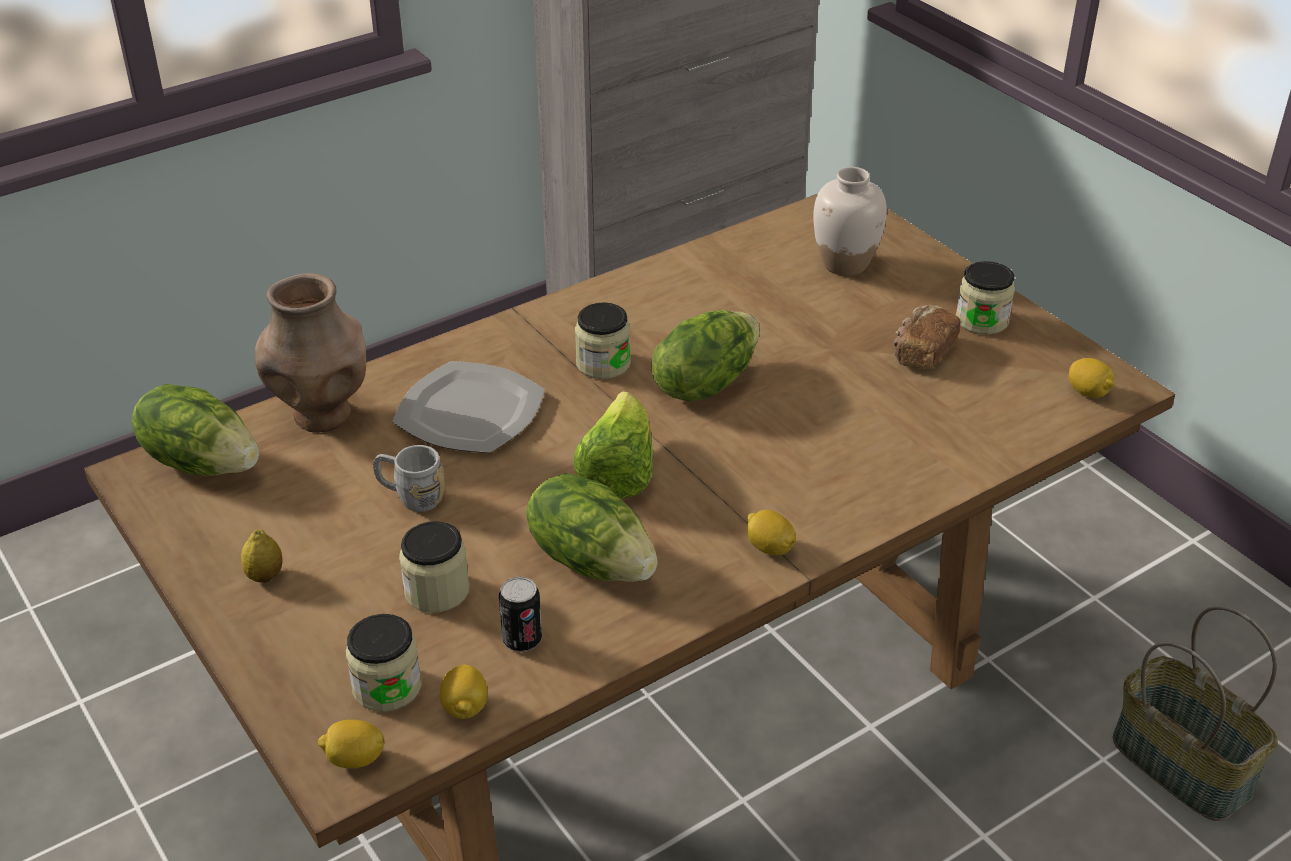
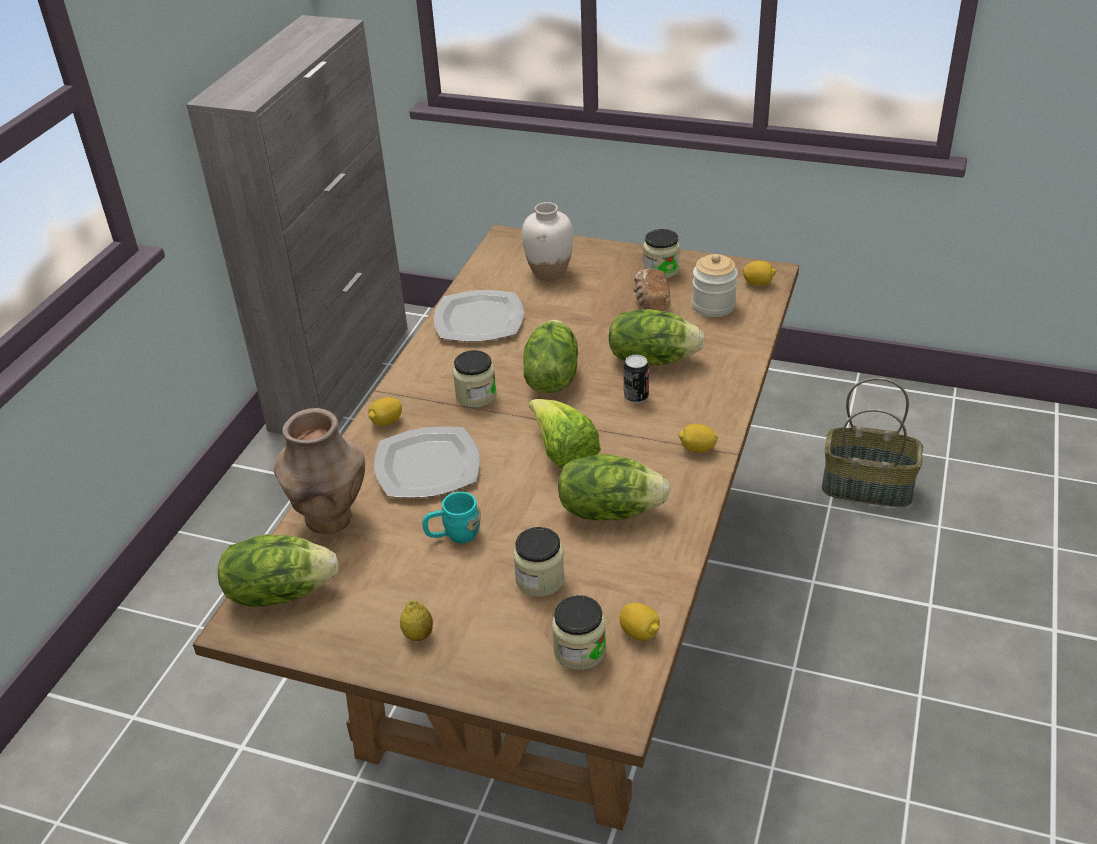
camera: 35 degrees left, 0 degrees up
(354, 759) = (612, 702): lemon -> lemon (386, 422)
(411, 497) = (454, 535): grey mug -> turquoise mug
(522, 640) = (625, 577): can -> can (636, 396)
(705, 282) = (480, 319): none -> plate
(843, 419) = (652, 359): none -> lettuce
(995, 392) = (713, 306): none -> jar

